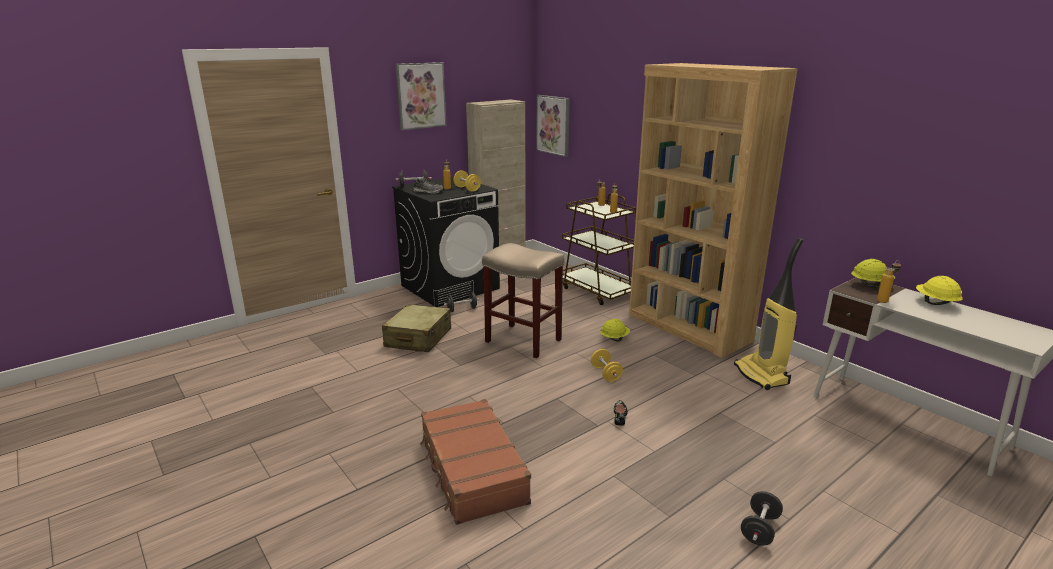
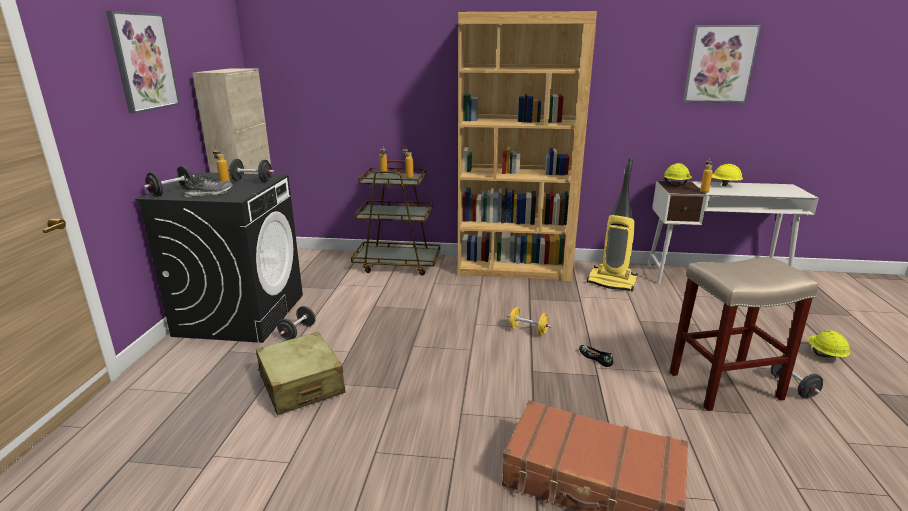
camera: 45 degrees left, 0 degrees up
(467, 189) = (252, 181): yellow dumbbell -> black dumbbell
(524, 340) = (415, 334): beige stool -> beige stool (725, 385)
(553, 125) = (285, 96): picture -> picture (719, 64)
(614, 339) = (482, 299): yellow hard hat -> yellow hard hat (825, 355)

